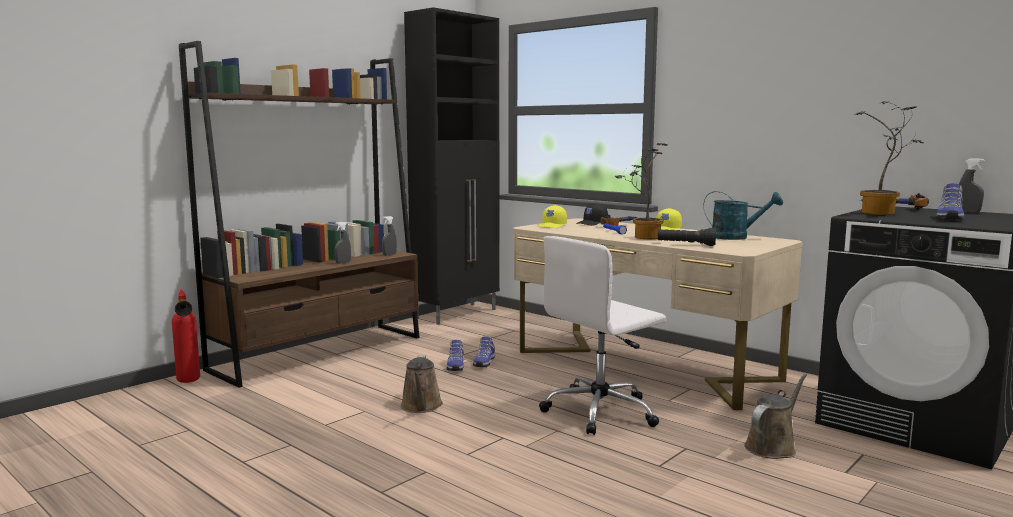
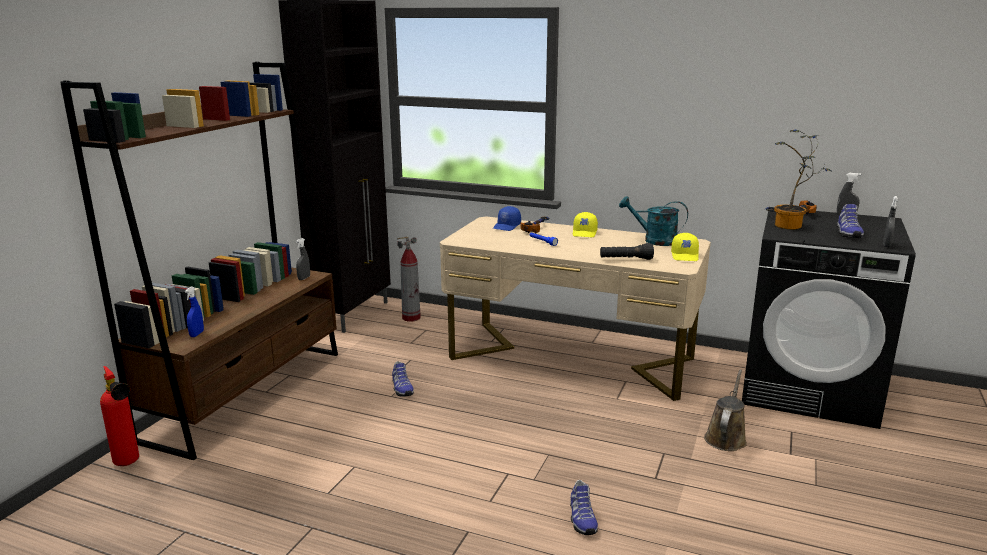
camera: 20 degrees left, 10 degrees up
(263, 274) = (197, 334): none -> blue spray bottle
(343, 263) = (267, 300): grey spray bottle -> grey spray bottle (886, 245)
(421, 407) = (406, 449): brown watering can -> none
(483, 362) = (425, 379): shoe -> shoe (581, 519)
(508, 321) = (411, 318): none -> fire extinguisher
(552, 226) = (475, 236): yellow cap -> yellow cap (685, 256)
(592, 223) = (507, 226): black cap -> blue cap
(601, 411) = (571, 423): white office chair -> none
(643, 237) = (577, 249): potted plant -> none
(736, 237) = (654, 240): turquoise watering can -> turquoise watering can turned 150 degrees counterclockwise

